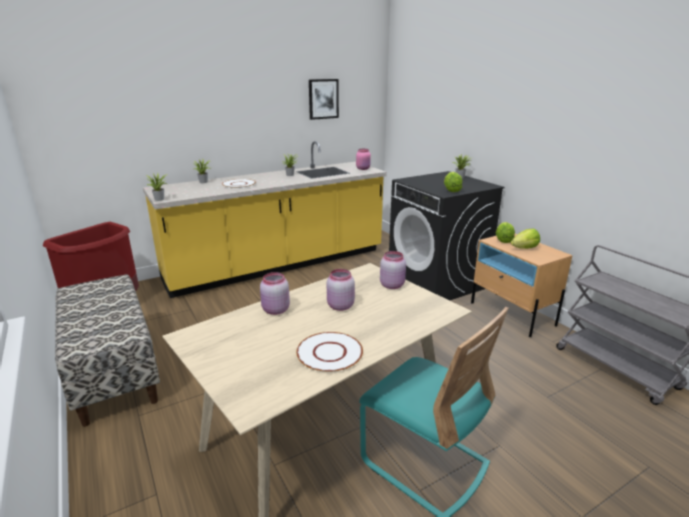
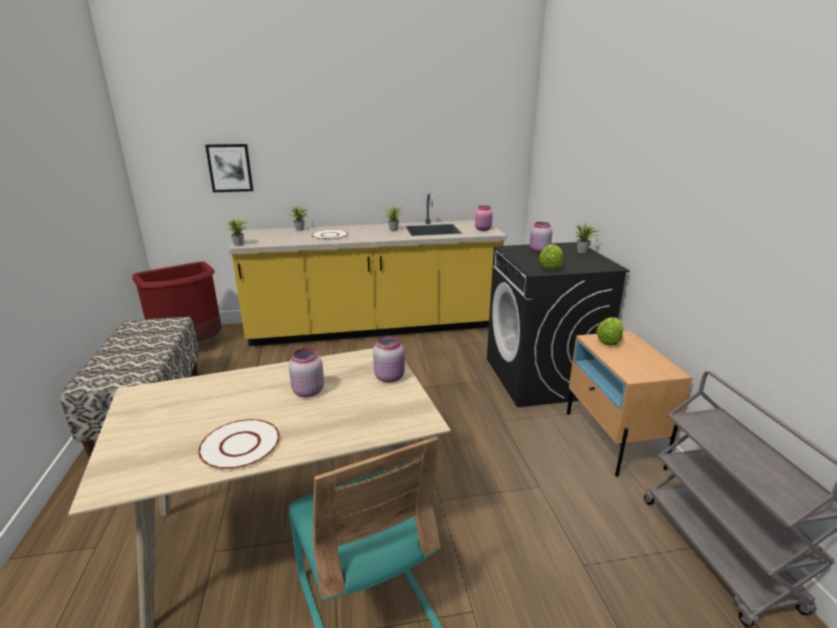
camera: 20 degrees right, 0 degrees up
(275, 310) = (240, 383): pink jar -> pink jar (539, 251)
(323, 99) = (447, 145): picture -> picture (230, 168)
(524, 248) = (628, 357): lettuce -> none

